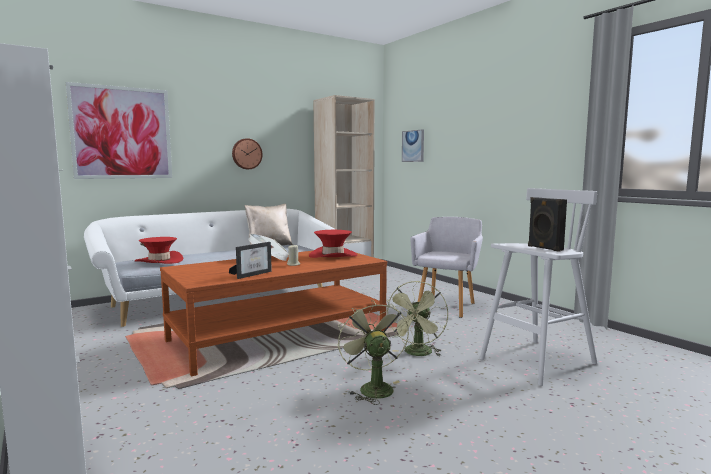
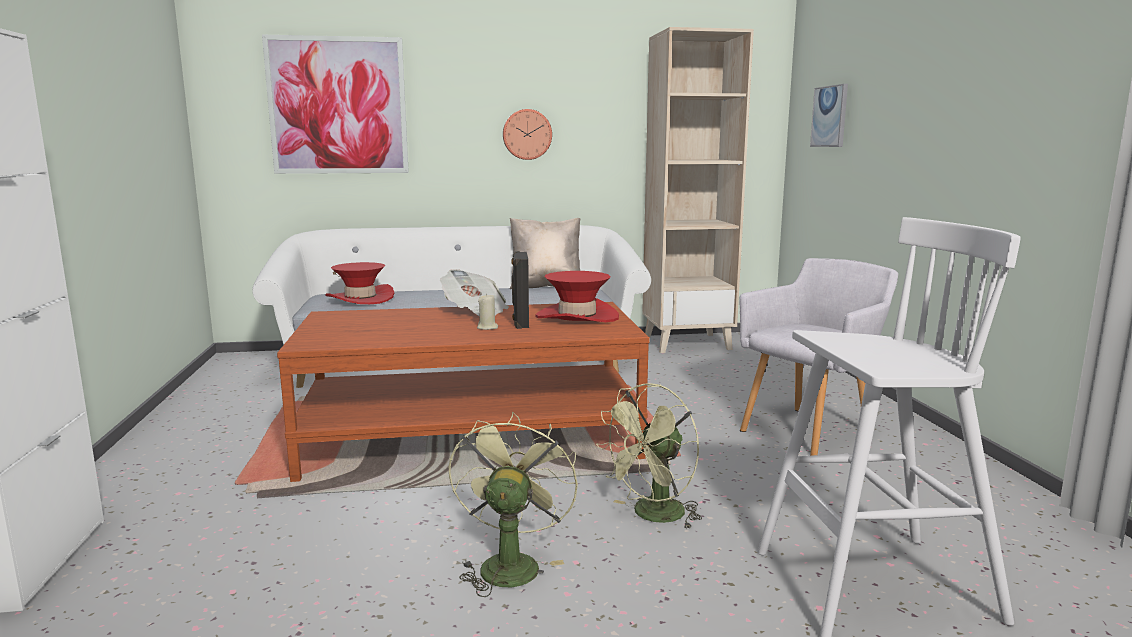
camera: 25 degrees right, 5 degrees up
(252, 274) = (400, 338): picture frame -> none
(544, 248) = (886, 355): black speaker -> black speaker (520, 322)

